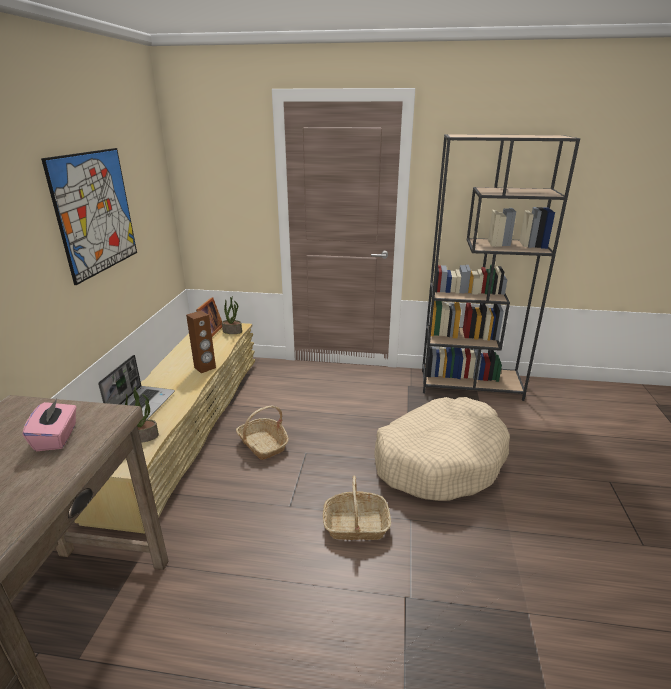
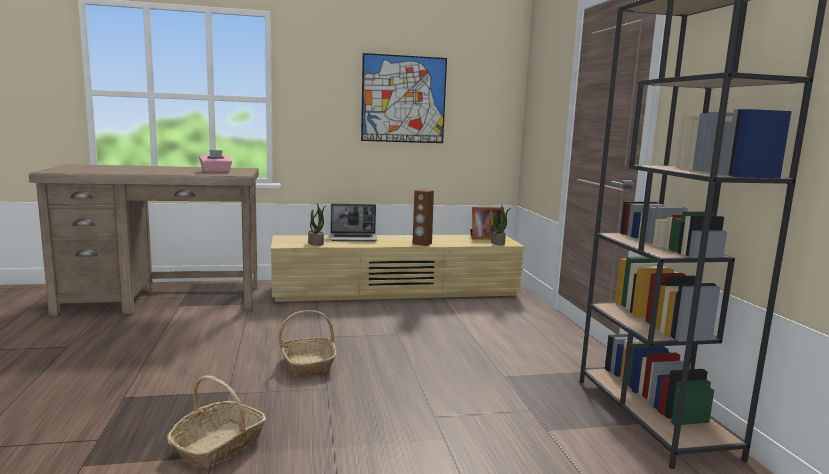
camera: 70 degrees right, 15 degrees down
(263, 444) = (395, 317): basket -> basket (219, 445)
(439, 459) = (438, 399): beige dog bed -> none

